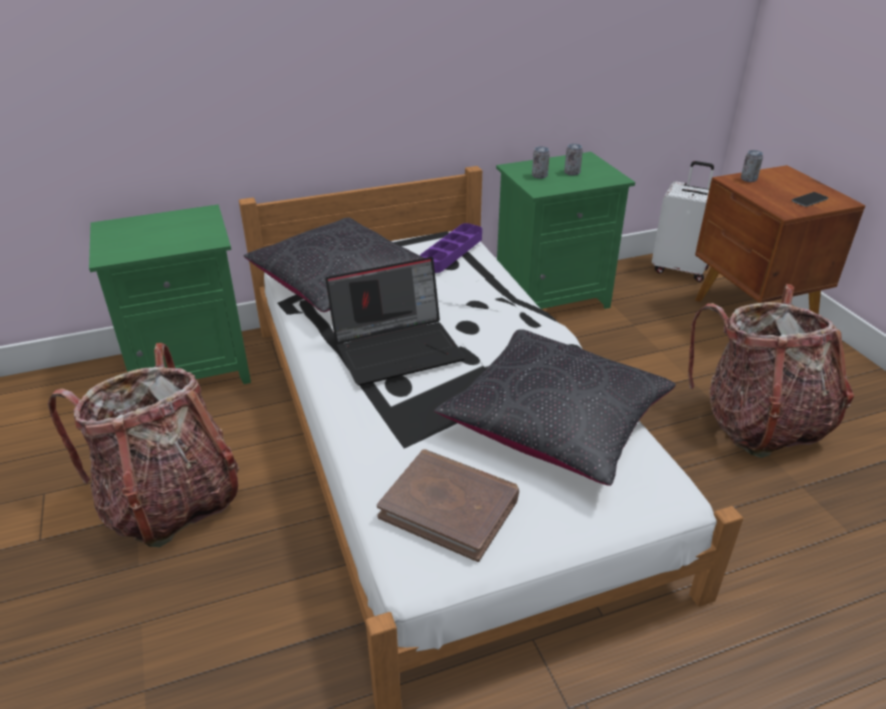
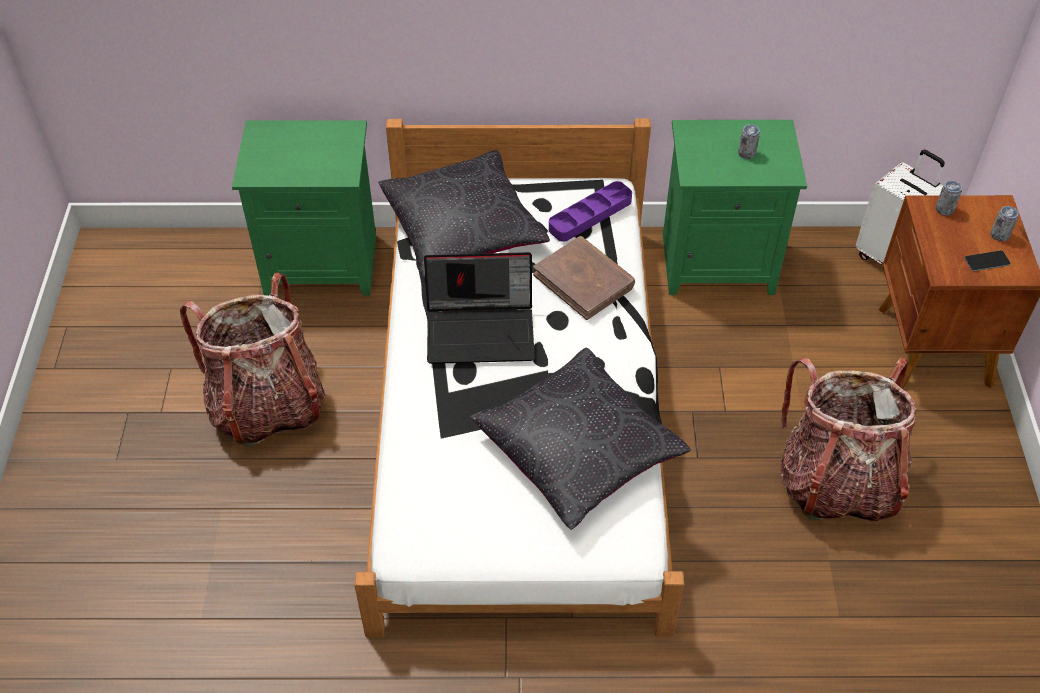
camera: 20 degrees right, 15 degrees up
(449, 507) = (451, 503): brown book -> brown book (584, 280)
(539, 175) = (708, 150): can -> can (999, 235)

